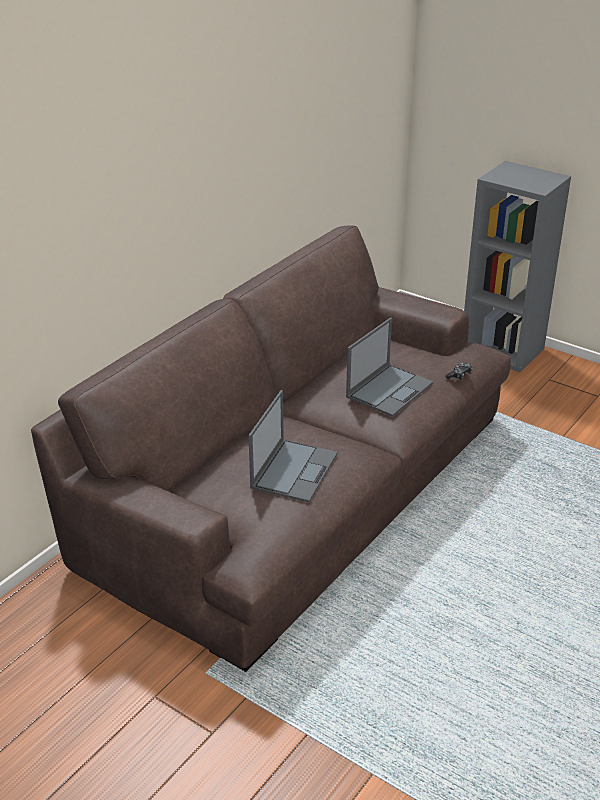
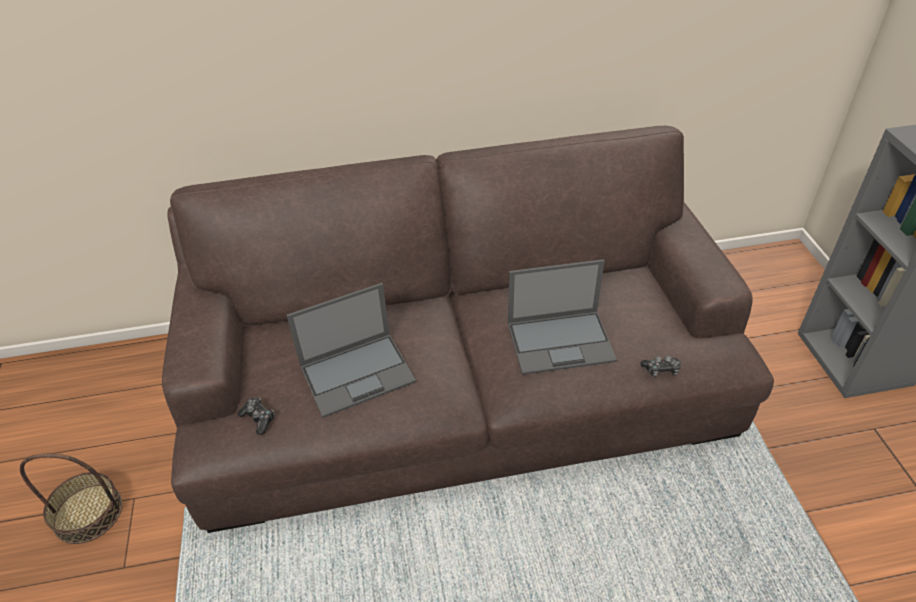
camera: 45 degrees right, 10 degrees up
(130, 729) = (88, 513): none -> basket
(266, 528) = (258, 418): none -> game controller

